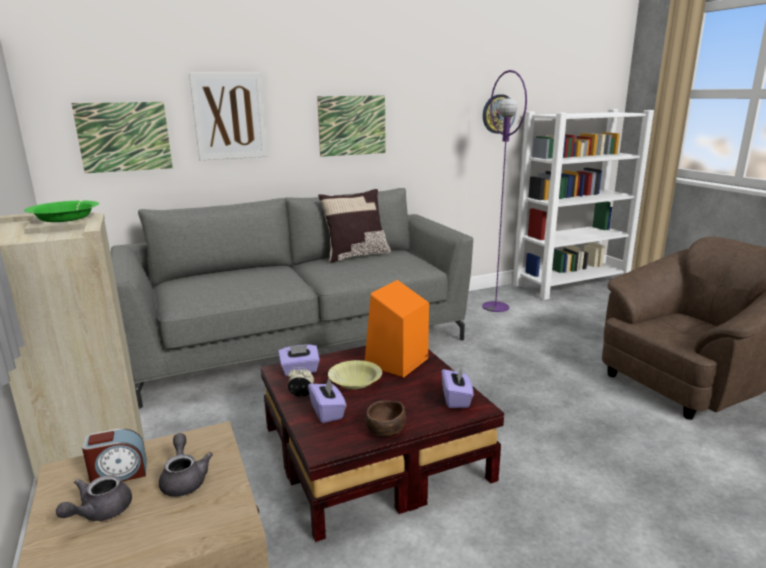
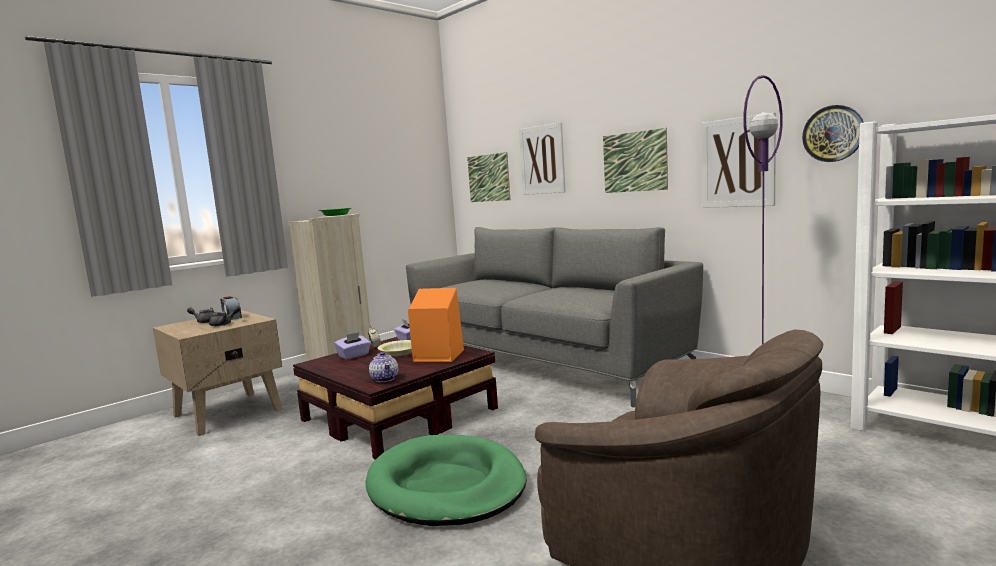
camera: 70 degrees right, 10 degrees down
(356, 256) = (591, 289): pillow -> none
(385, 429) = (335, 370): brown bowl -> none
(441, 131) = (738, 162): none -> picture
(456, 399) = (385, 379): purple tissue box -> teapot
(572, 446) = (446, 486): none -> green dog bed

